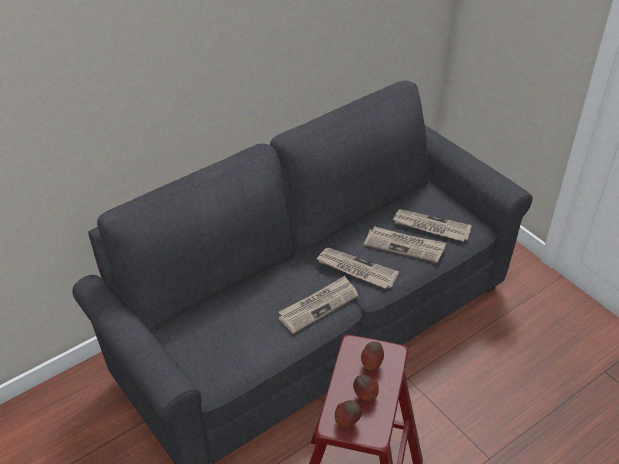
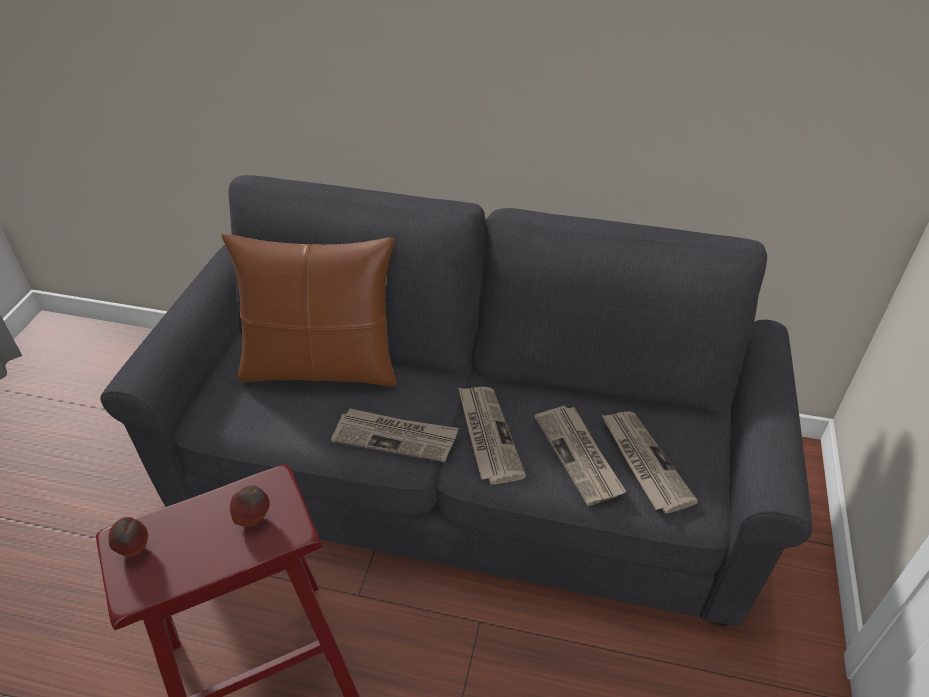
camera: 50 degrees right, 0 degrees up
(225, 308) = (321, 367): none -> brown pillow
(365, 396) = (193, 544): apple -> none

